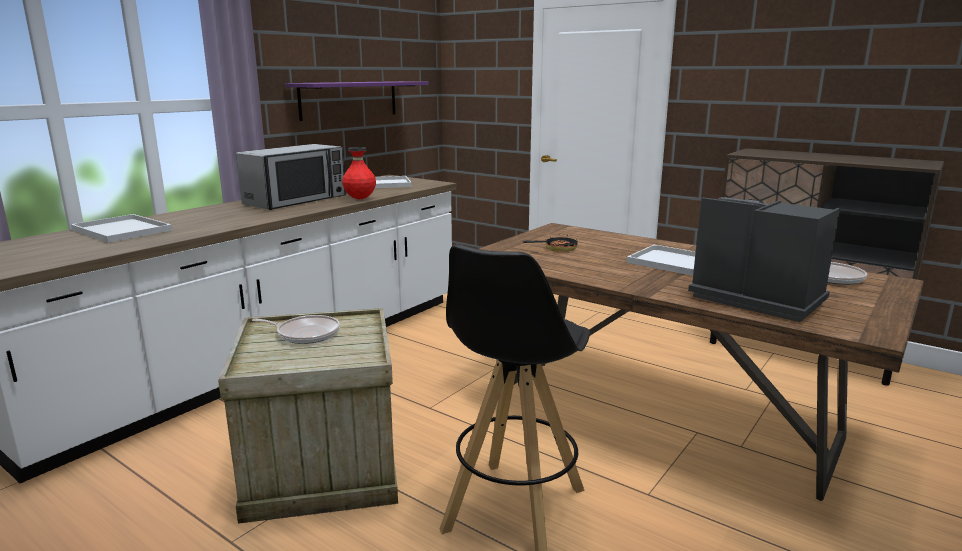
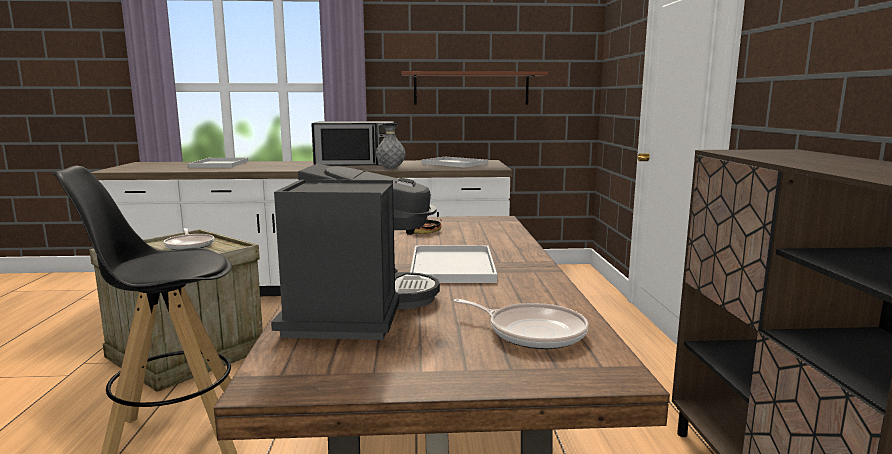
camera: 50 degrees right, 5 degrees down
(349, 99) = (471, 88): purple shelf -> brown shelf
(360, 199) = (391, 168): red vase -> grey vase

